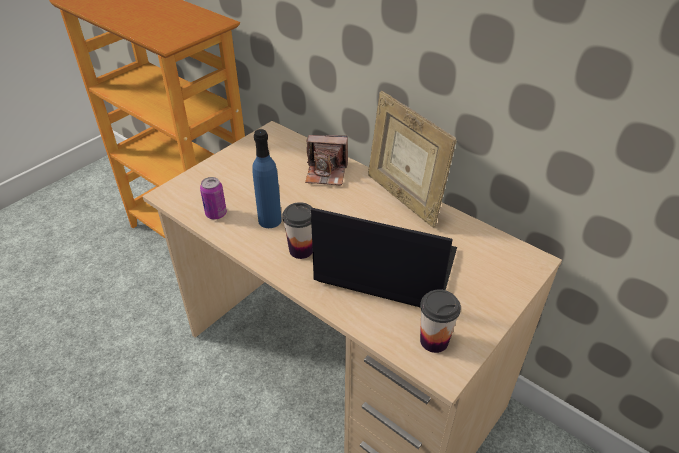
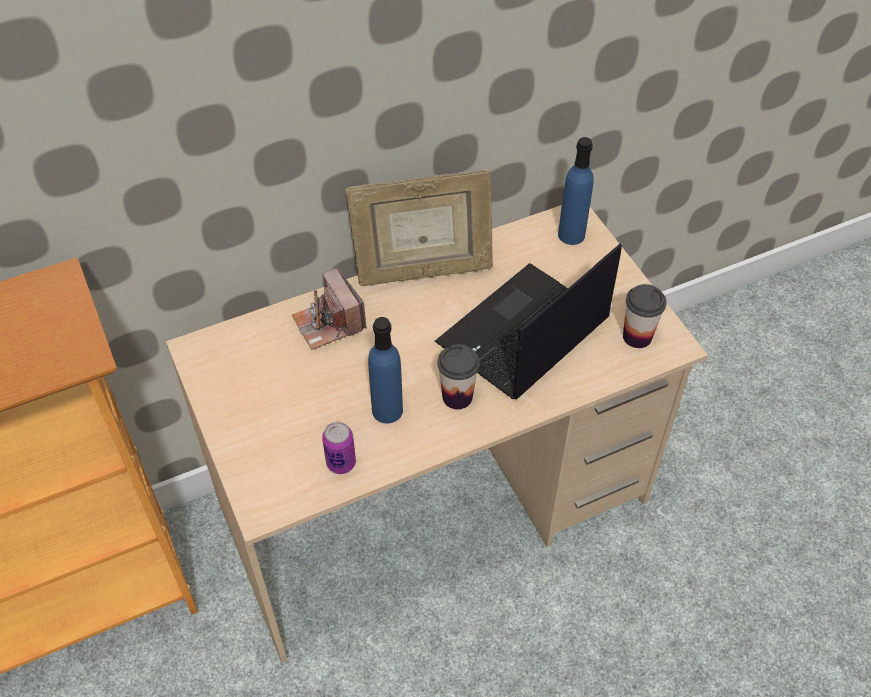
camera: 65 degrees left, 10 degrees up
(326, 172) = (329, 323): camera -> camera turned 120 degrees clockwise
(512, 264) = (571, 235): none -> blue bottle

